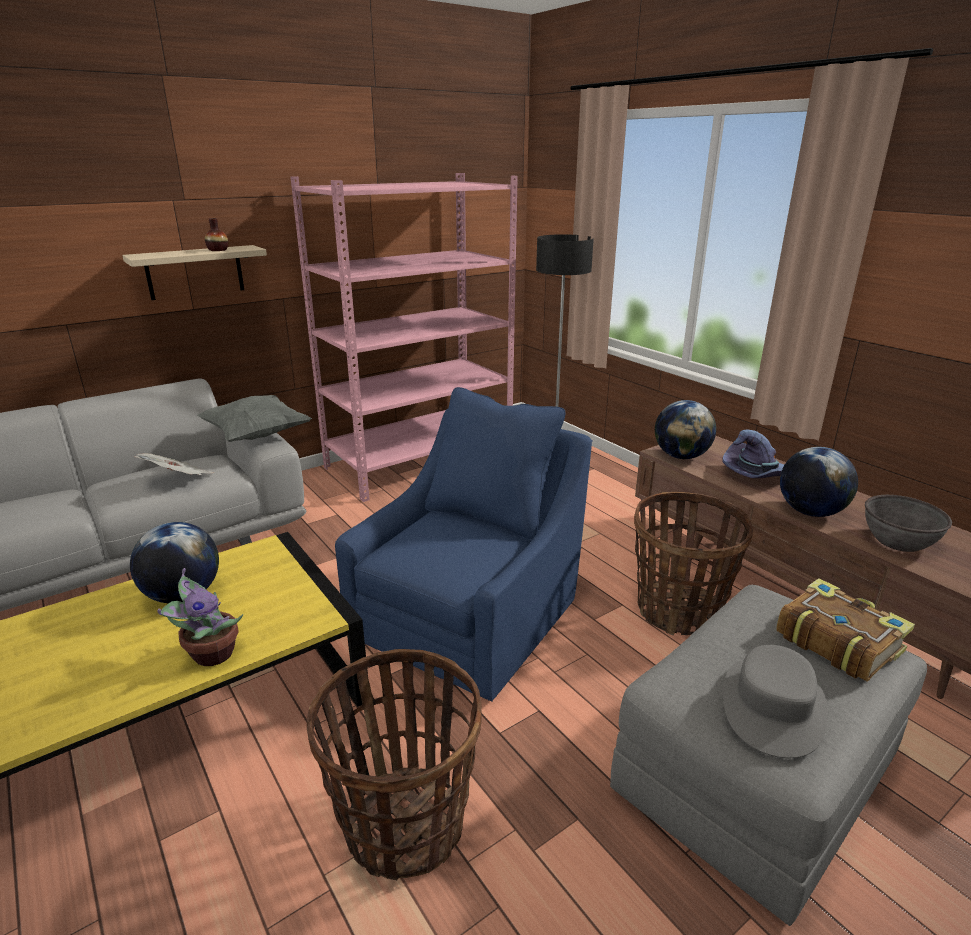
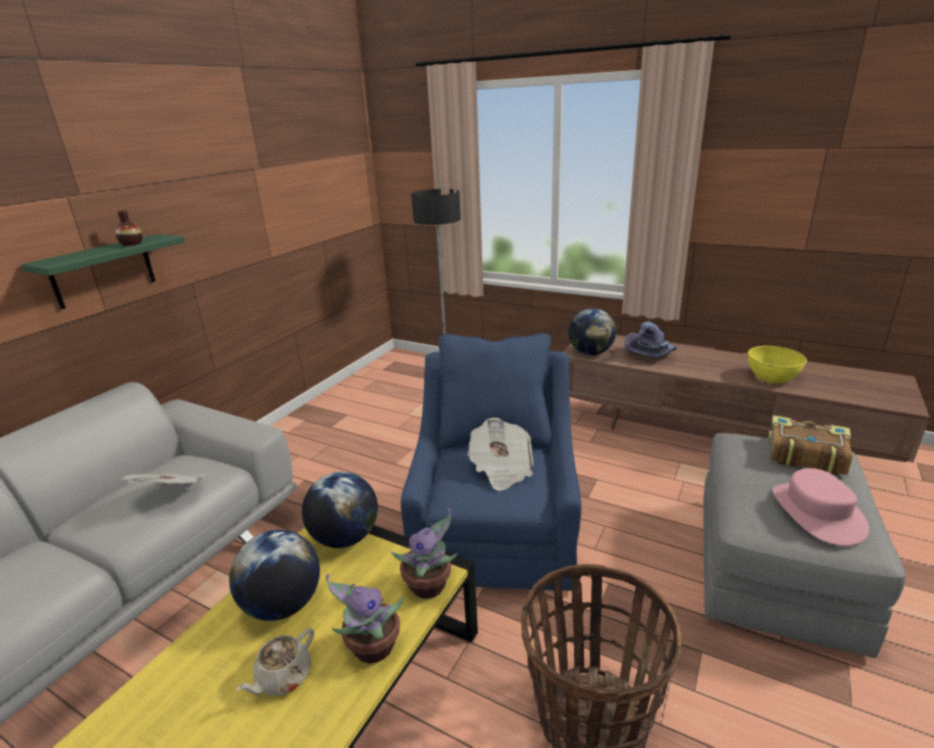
camera: 25 degrees left, 0 degrees up
(132, 647) = (283, 677): none -> beige teapot
(195, 272) = (103, 271): beige shelf -> green shelf
(256, 435) = (225, 425): grey pillow -> none
(303, 625) = (430, 586): none -> potted plant
(419, 462) = (342, 411): pink bookcase -> none
(458, 544) = (501, 469): none -> newspaper
(678, 611) = (636, 470): basket -> none
(771, 706) = (816, 512): grey hat -> pink hat
(810, 512) = (707, 372): globe -> globe (345, 538)
(898, 541) = (772, 377): grey bowl -> yellow bowl

